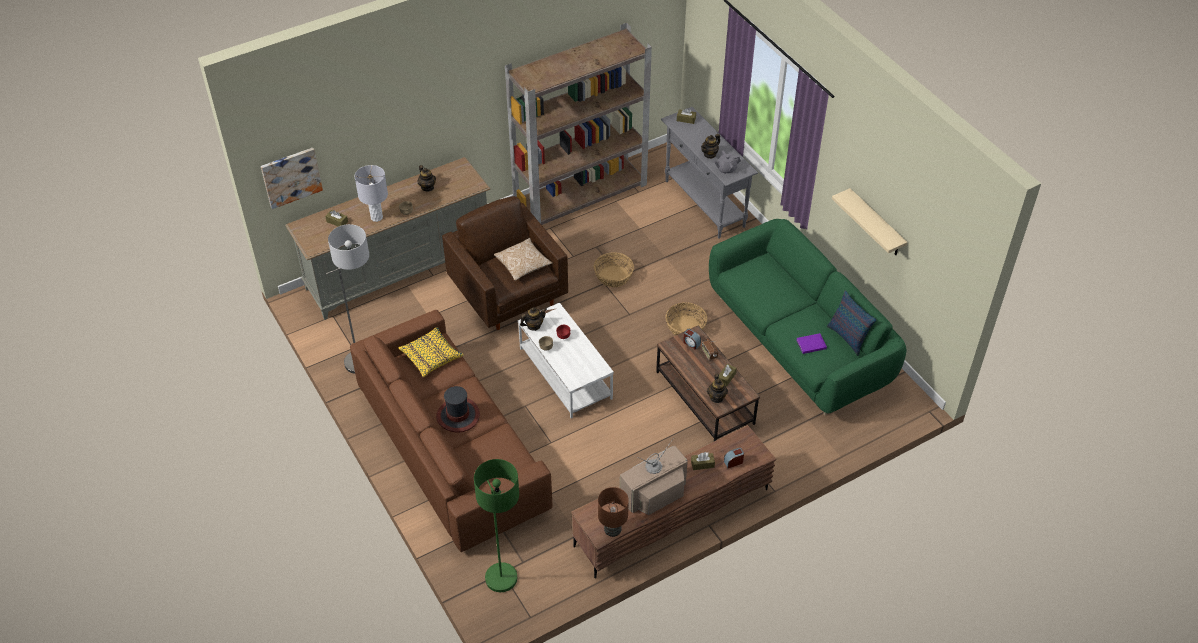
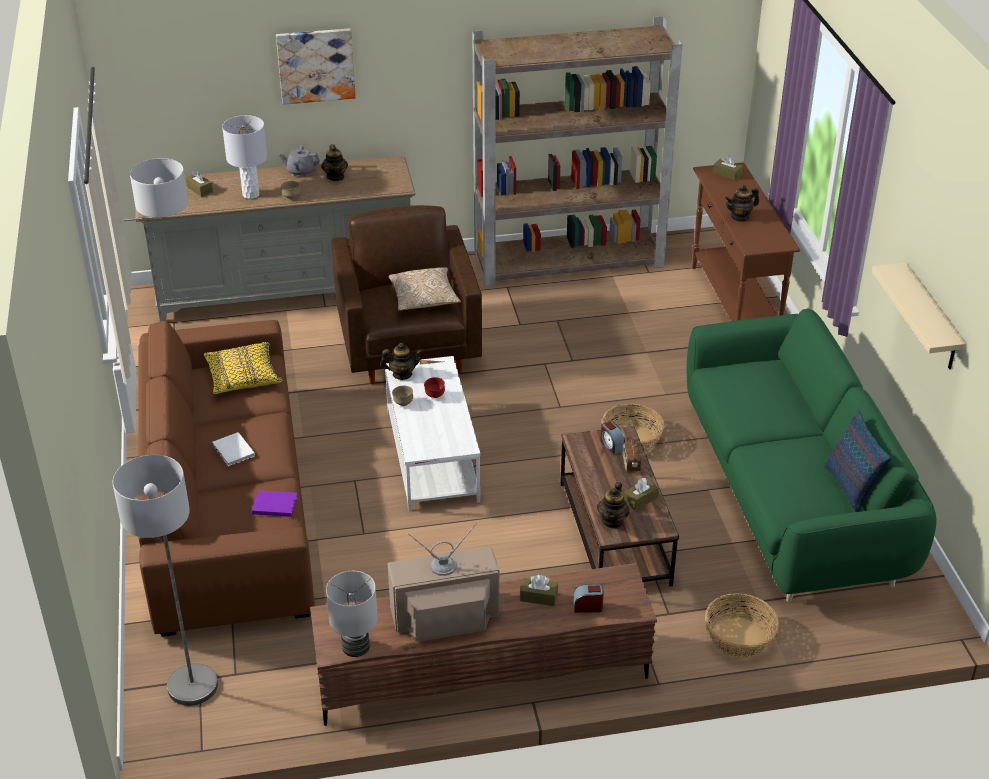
camera: 20 degrees right, 10 degrees down
(291, 177) = (150, 112): picture -> picture (316, 65)
(458, 416) = (233, 451): hat -> white book
(505, 586) = (191, 698): green floor lamp -> grey floor lamp
(612, 529) = (356, 647): brown table lamp -> grey table lamp
(614, 276) = (562, 358): basket -> basket (739, 637)
(704, 204) = (734, 303): grey console table -> brown console table
(726, 169) = (755, 237): grey teapot -> grey teapot (300, 172)
(810, 344) = (786, 482): purple book -> purple book (274, 504)

